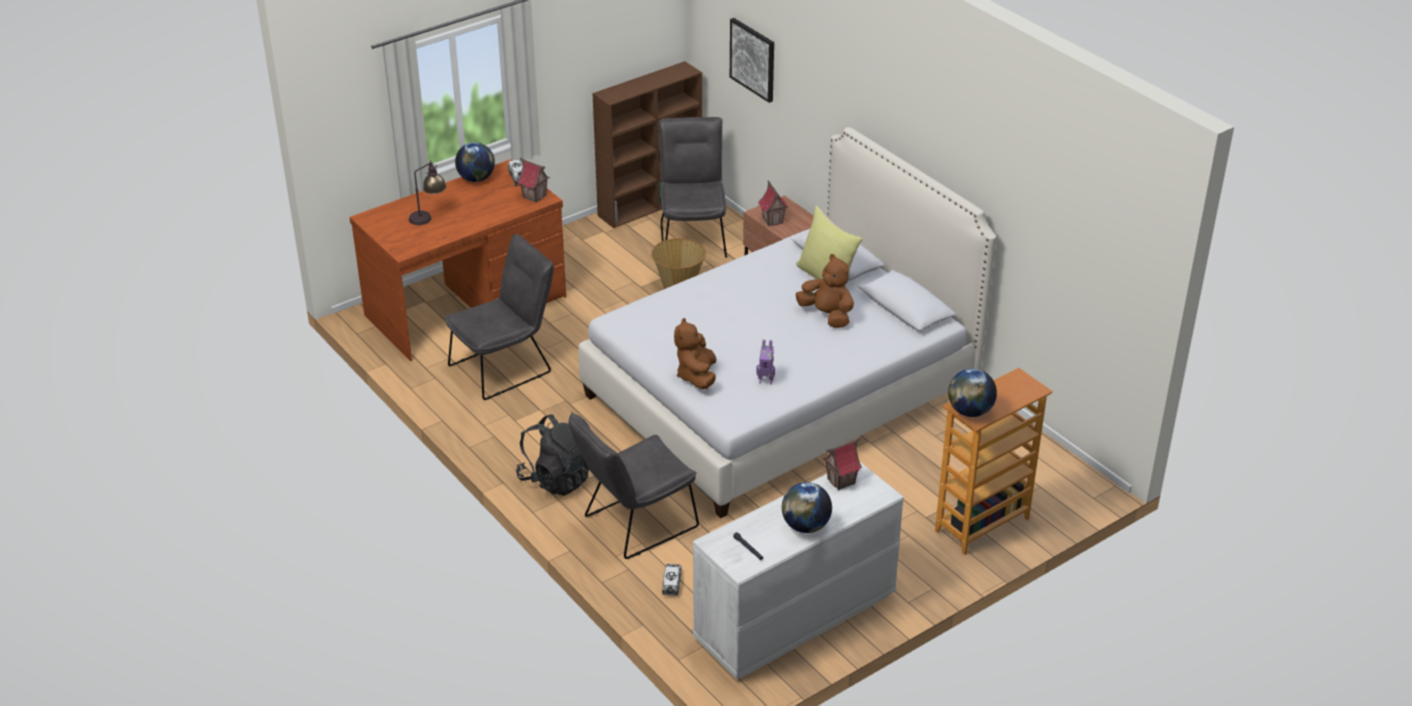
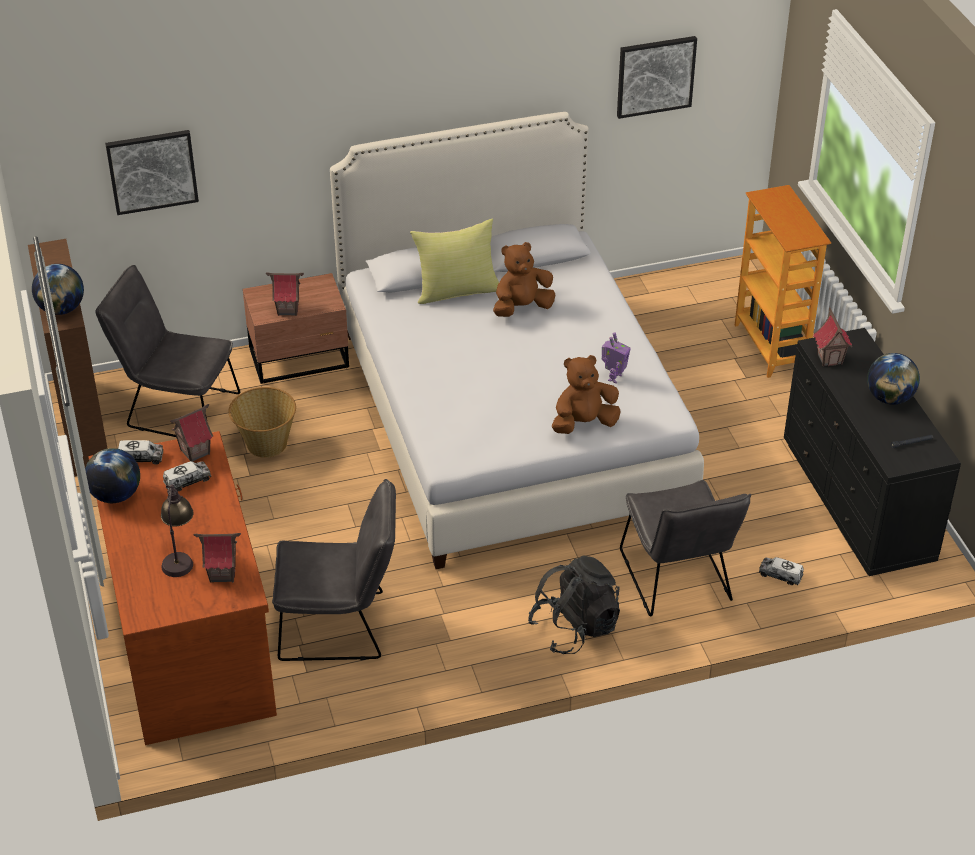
camera: 70 degrees left, 5 degrees up
(419, 237) = (222, 573): none -> toy house
(503, 201) = (187, 481): none -> toy truck
(506, 367) = (341, 626): grey chair -> grey chair turned 105 degrees clockwise
(697, 376) = (584, 423): brown plush toy -> brown plush toy turned 135 degrees clockwise
(794, 617) = (857, 502): white dresser -> black dresser
(970, 411) = (802, 237): globe -> globe (61, 309)
(1059, 235) = (655, 76): none -> picture

